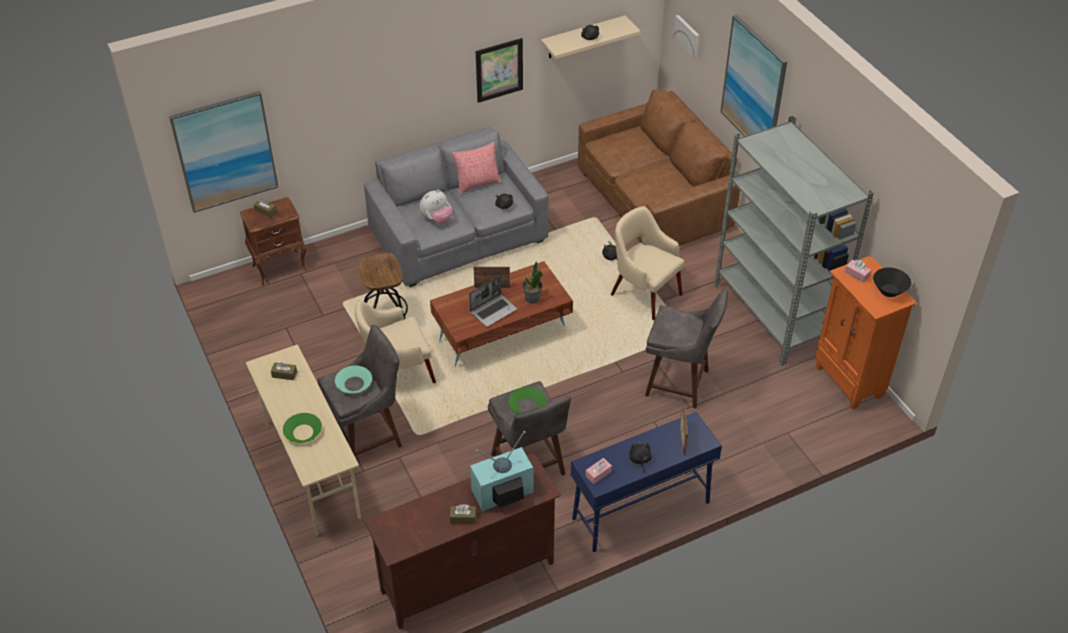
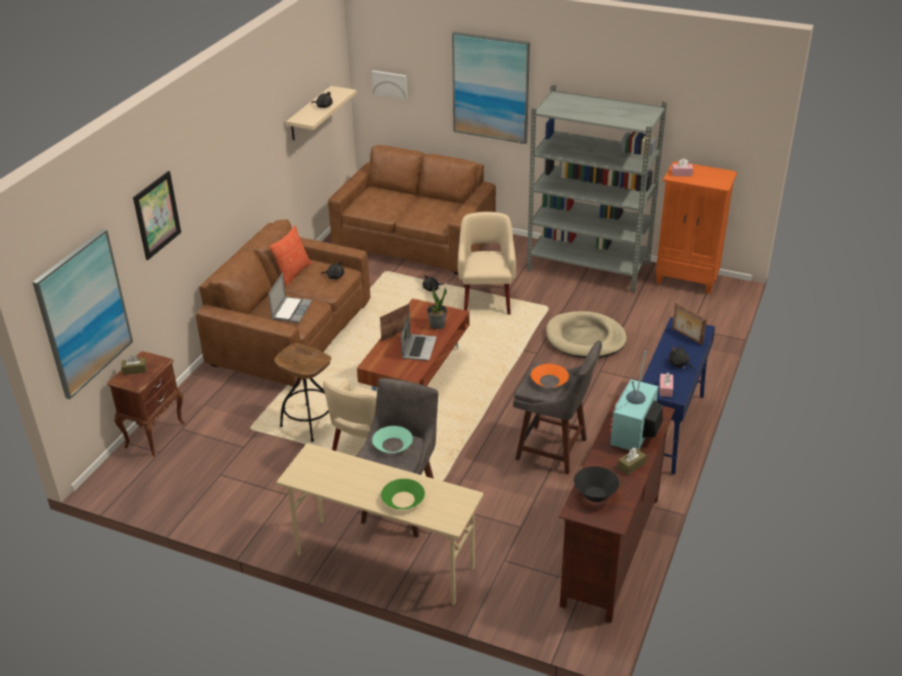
camera: 40 degrees left, 10 degrees down
(284, 374) = (326, 470): brown tissue box -> none
(436, 219) = (291, 310): plush toy -> laptop
(458, 236) = (291, 334): grey sofa -> brown sofa
(477, 184) = (293, 273): pink pillow -> orange pillow
(499, 70) = (264, 160): picture -> picture (157, 215)
(527, 405) = (549, 381): green bowl -> orange bowl
(644, 293) = (486, 299): beige armchair -> beige armchair turned 90 degrees clockwise
(680, 383) = (585, 338): grey stool -> beige dog bed
(889, 291) = (713, 173): black bowl -> black bowl (595, 495)

